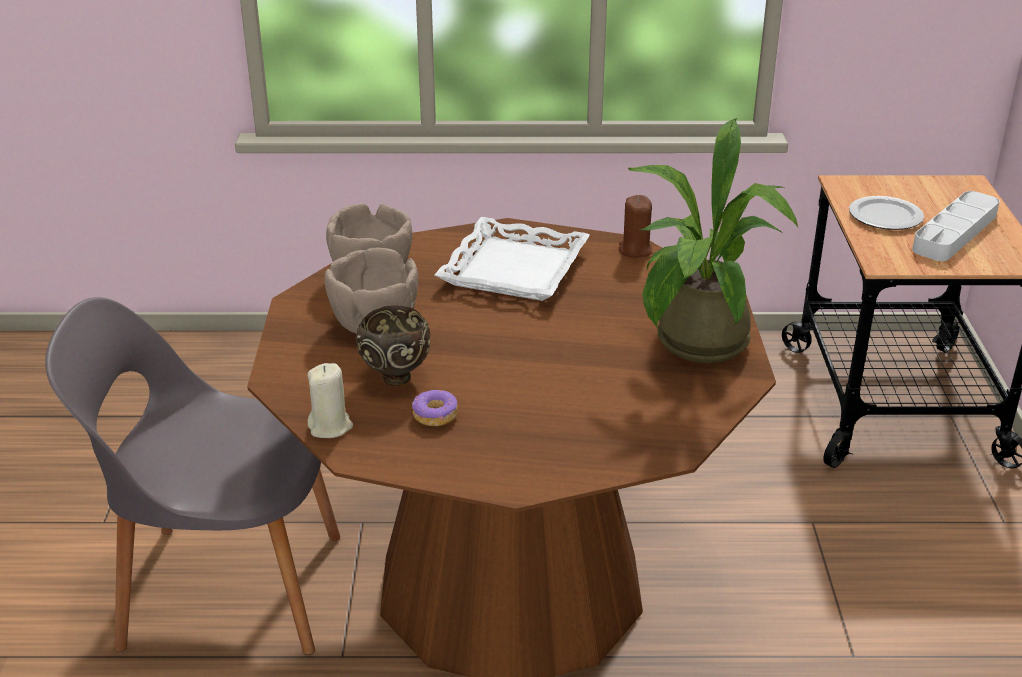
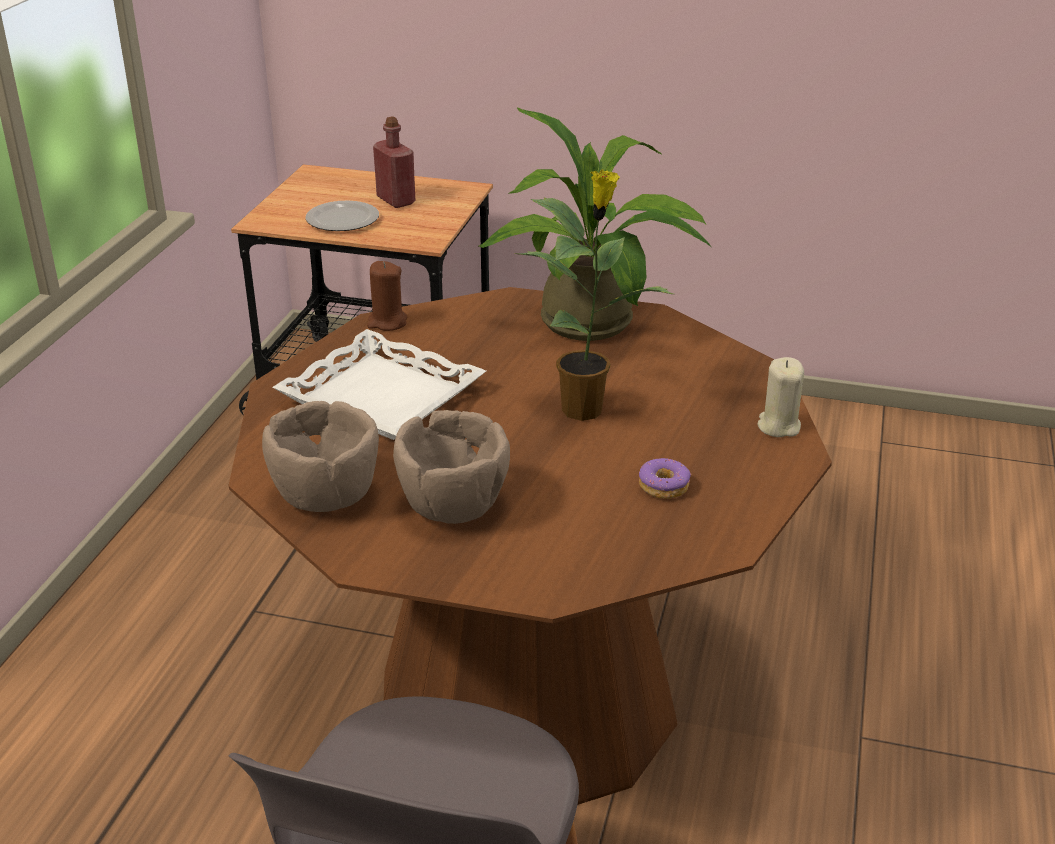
camera: 75 degrees left, 0 degrees up
(330, 426) = (665, 559): beige candle -> beige candle (778, 426)
(395, 377) = (578, 503): brown bowl -> none
(542, 361) = (585, 409): none -> potted plant
(955, 232) = (396, 200): grey tray -> red bottle

